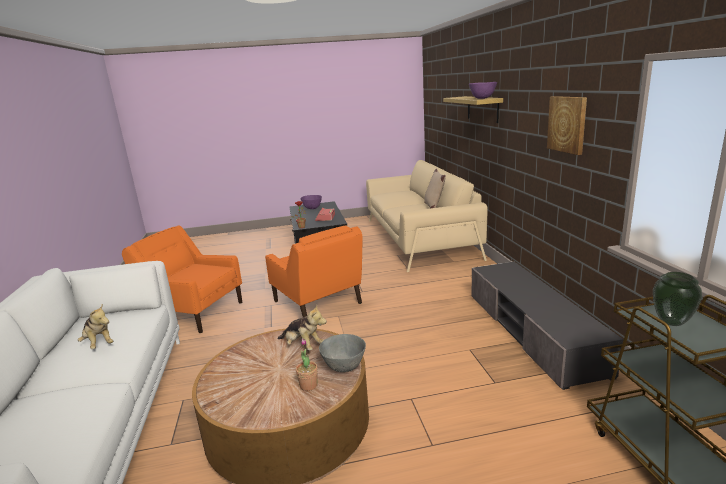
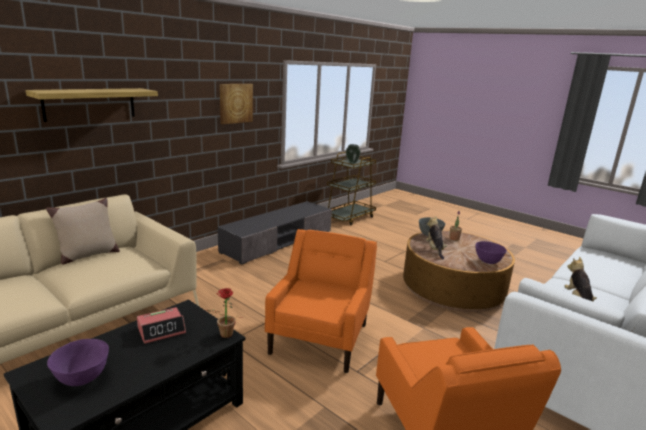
camera: 130 degrees left, 0 degrees up
(482, 98) = (131, 89): purple bowl -> purple bowl (488, 262)

